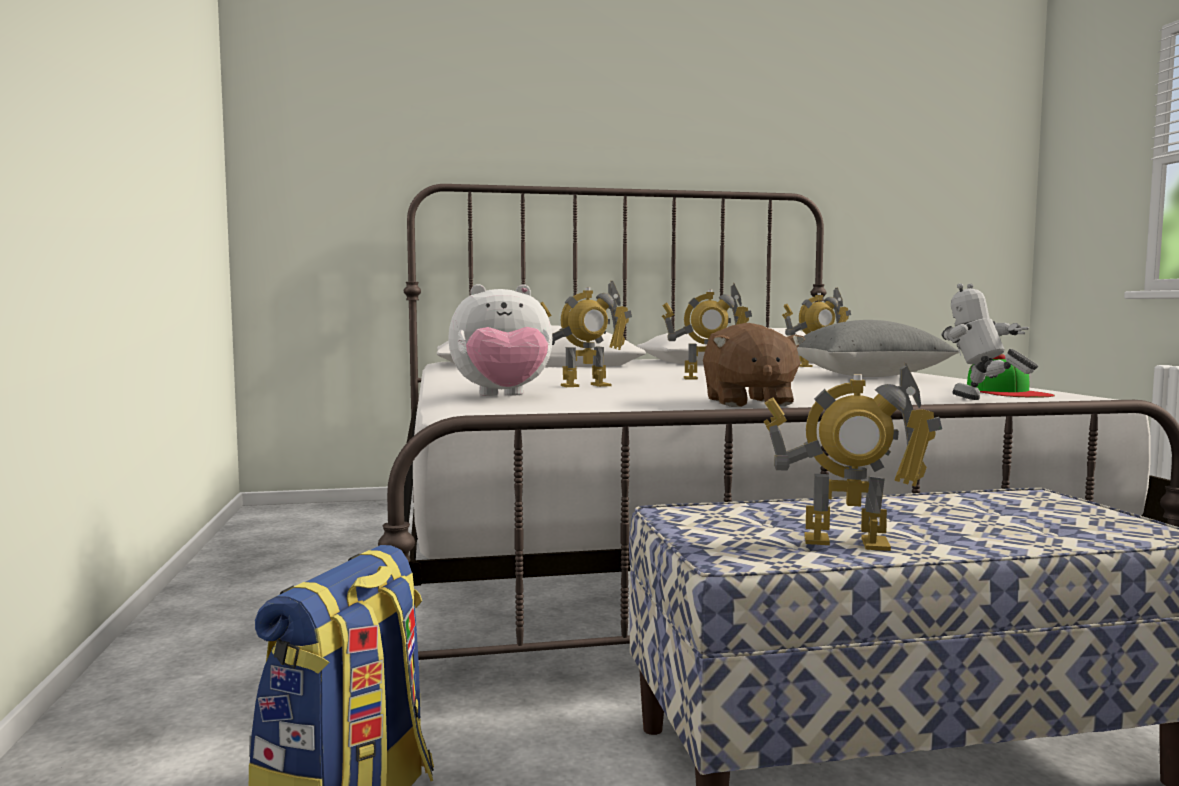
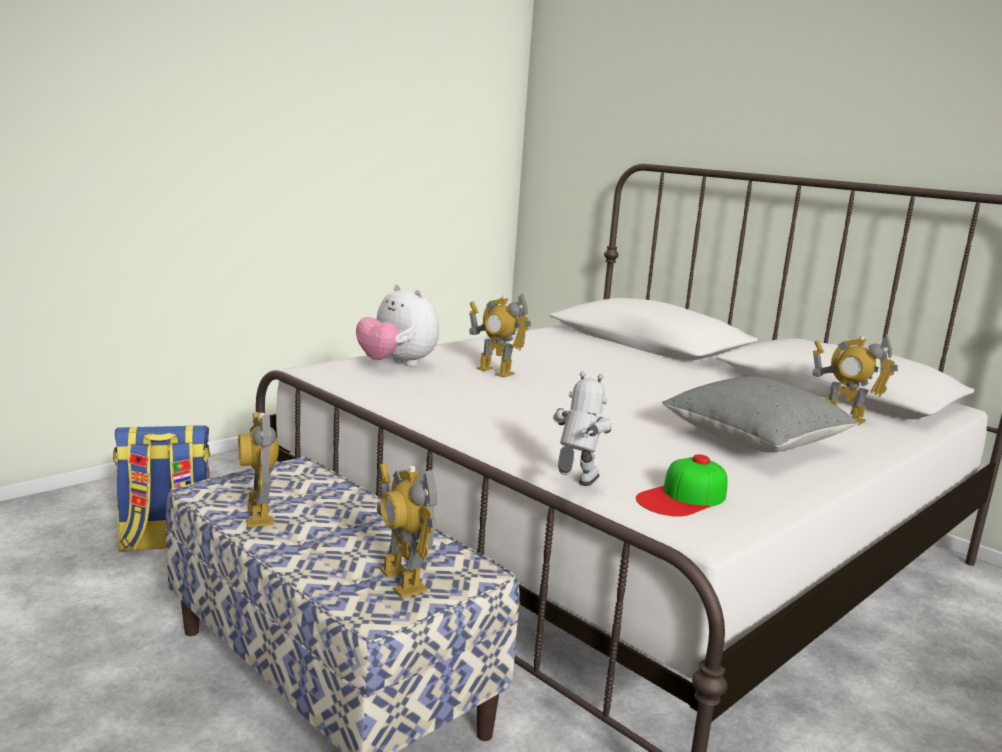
camera: 55 degrees right, 10 degrees up
(705, 378) = (613, 394): toy robot -> toy robot (402, 580)
(747, 402) = (446, 419): brown plush toy -> none

